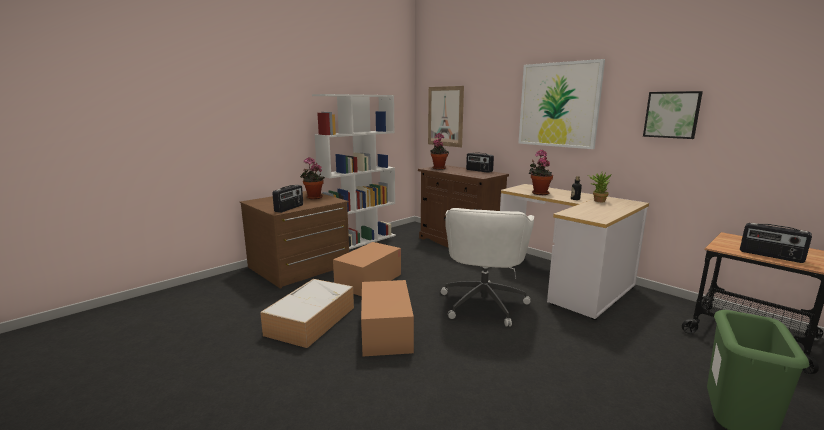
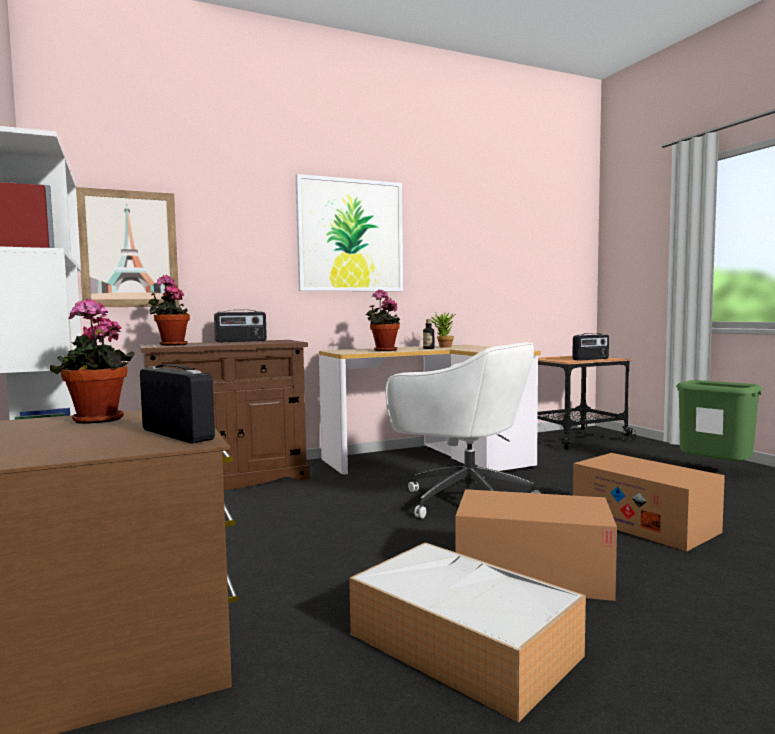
camera: 70 degrees left, 10 degrees down
(369, 280) = (308, 565): cardboard box -> cardboard box (644, 523)
(672, 114) = (468, 250): picture -> none

